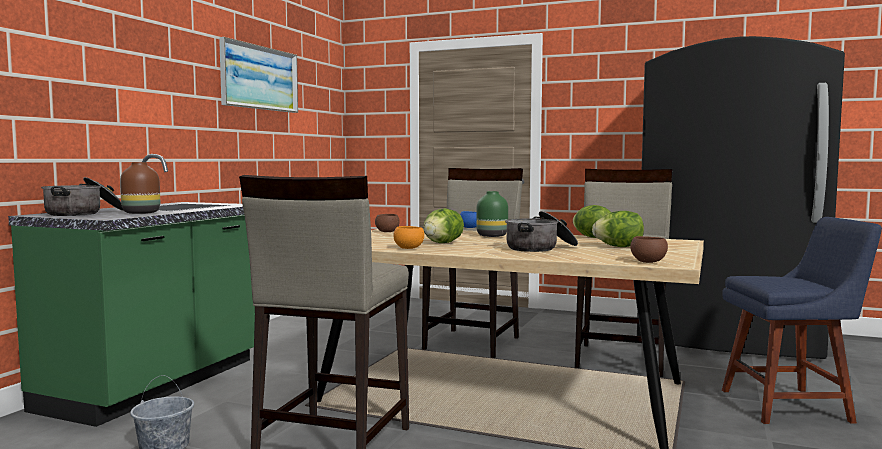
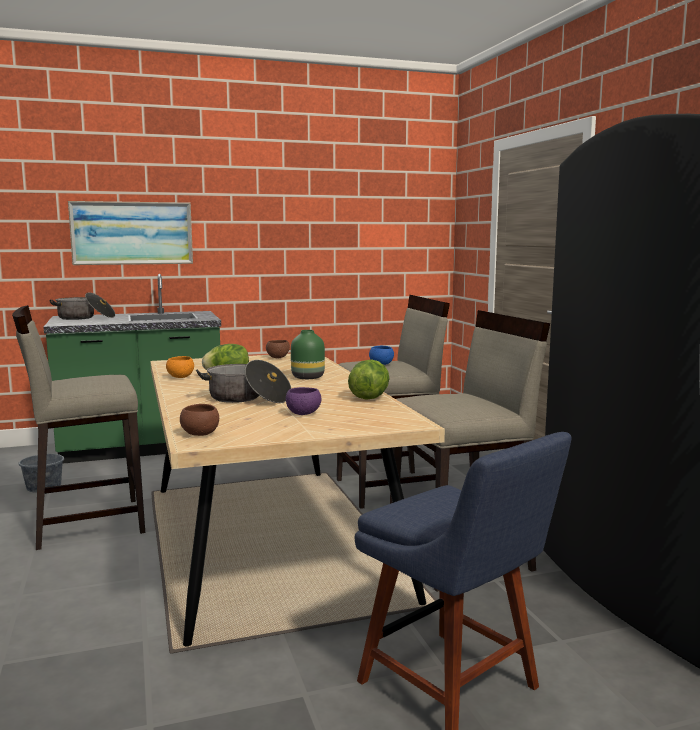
camera: 50 degrees right, 5 degrees up
(142, 213) = (99, 321): brown vase -> none
(259, 78) = (314, 198): picture -> picture (132, 233)
(619, 247) = (303, 413): lettuce -> purple bowl

